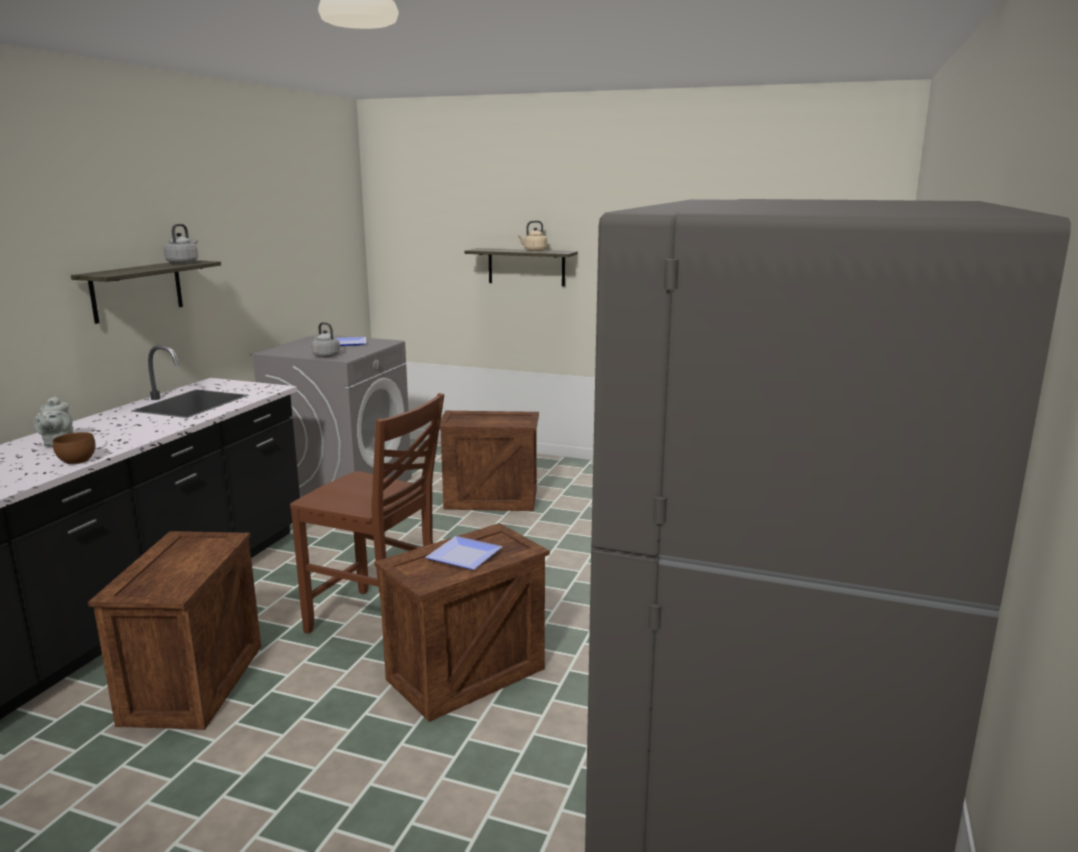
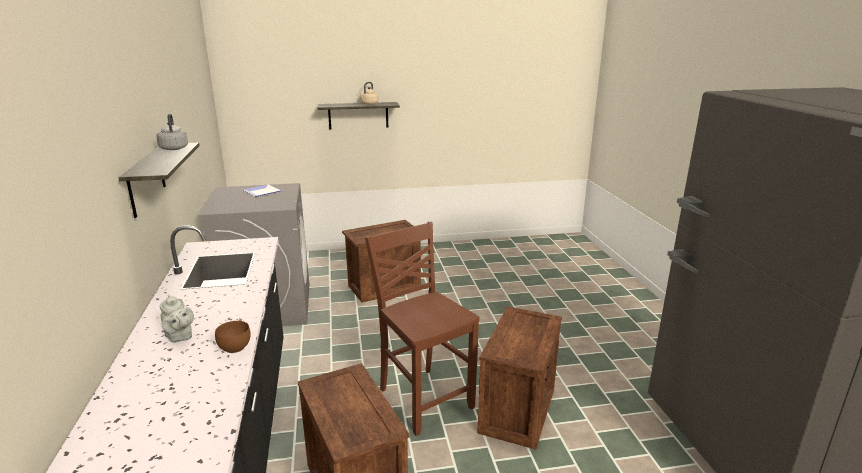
camera: 30 degrees left, 5 degrees up
(325, 355) = (267, 206): grey kettle -> none
(377, 624) = (424, 398): brown chair -> brown chair turned 120 degrees counterclockwise
(463, 554) = (522, 334): plate -> none

